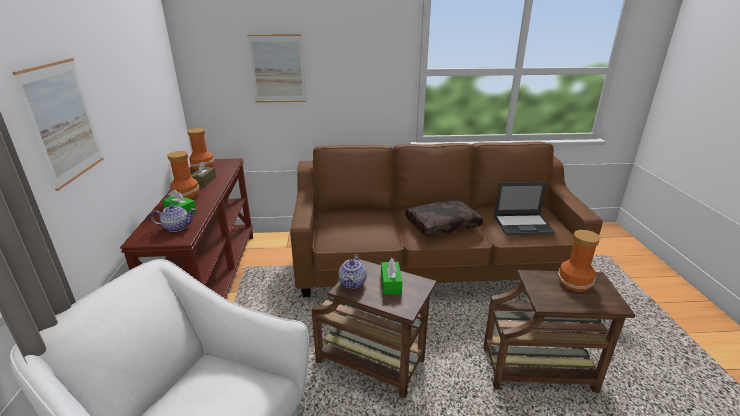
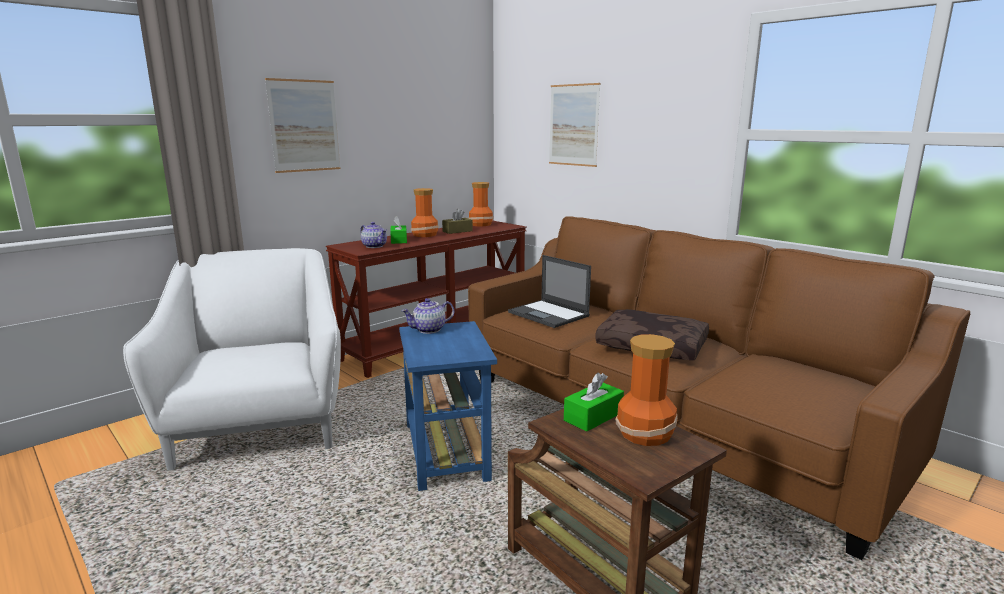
camera: 50 degrees right, 10 degrees down
(373, 362) = (446, 454): brown side table -> blue side table
(391, 283) = (455, 343): green tissue box -> green tissue box (593, 416)
(523, 224) = (775, 388): laptop -> laptop (549, 314)

